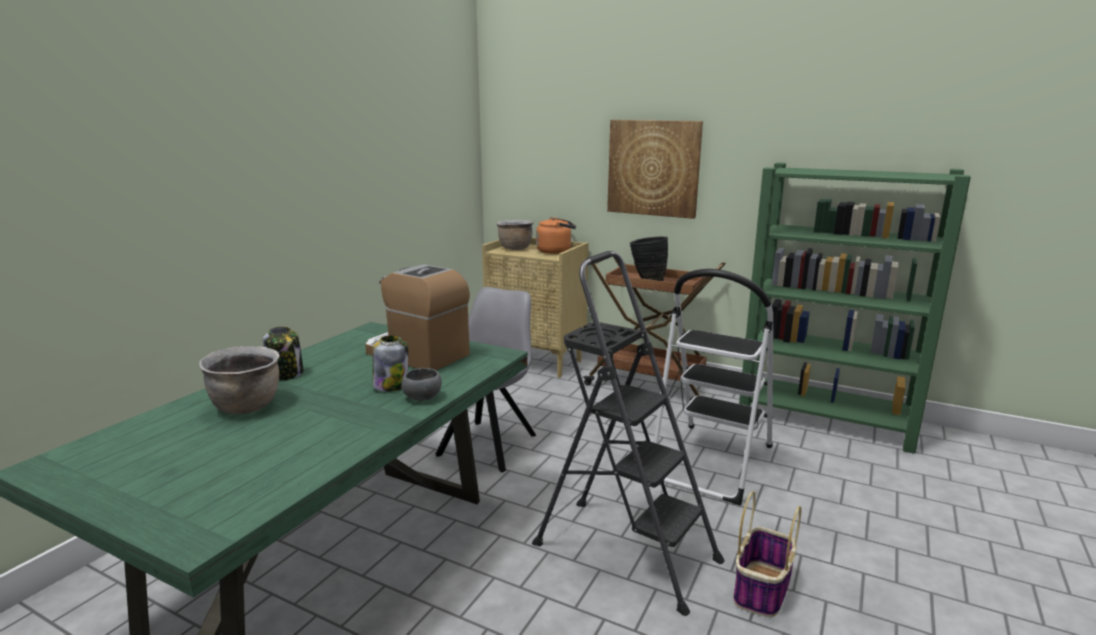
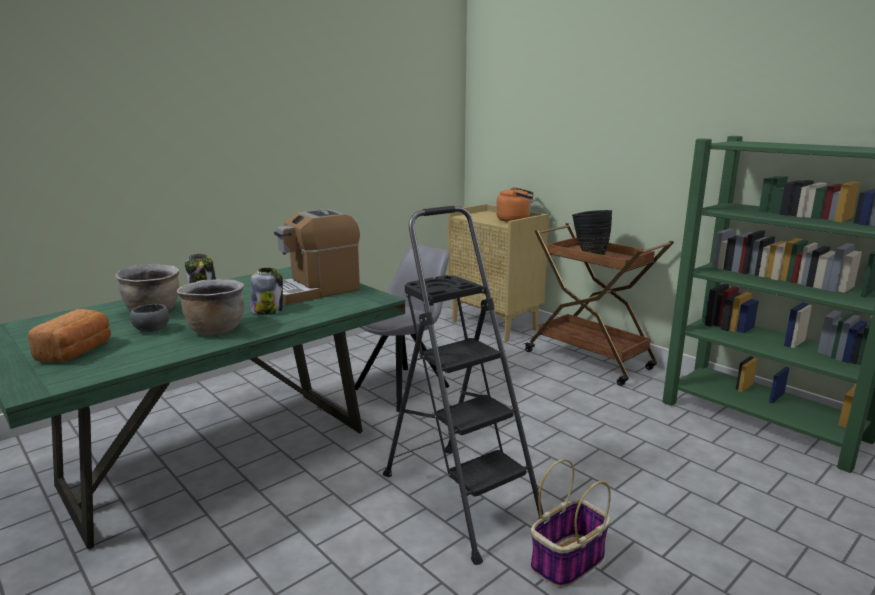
camera: 20 degrees right, 0 degrees up
(204, 476) = (77, 352): none -> bread
(417, 354) = (313, 291): coffee machine -> coffee machine turned 90 degrees counterclockwise
(423, 398) = (281, 323): grey bowl -> grey bowl (152, 330)
(515, 248) = (480, 215): brown cooking pot -> brown cooking pot (215, 330)
(653, 168) = (611, 141): picture -> none
(710, 463) = (599, 439): step ladder -> none

